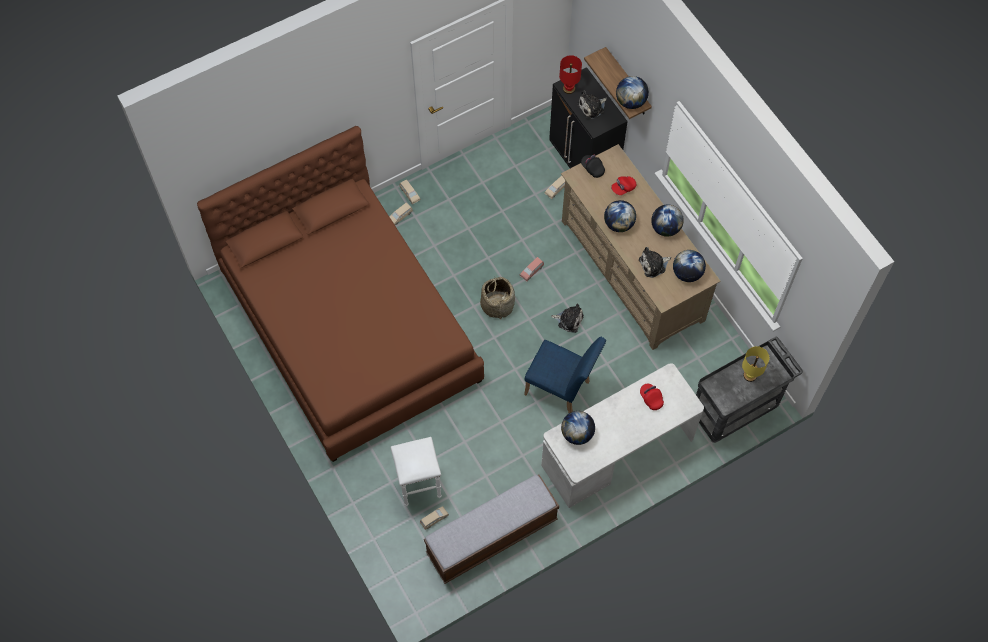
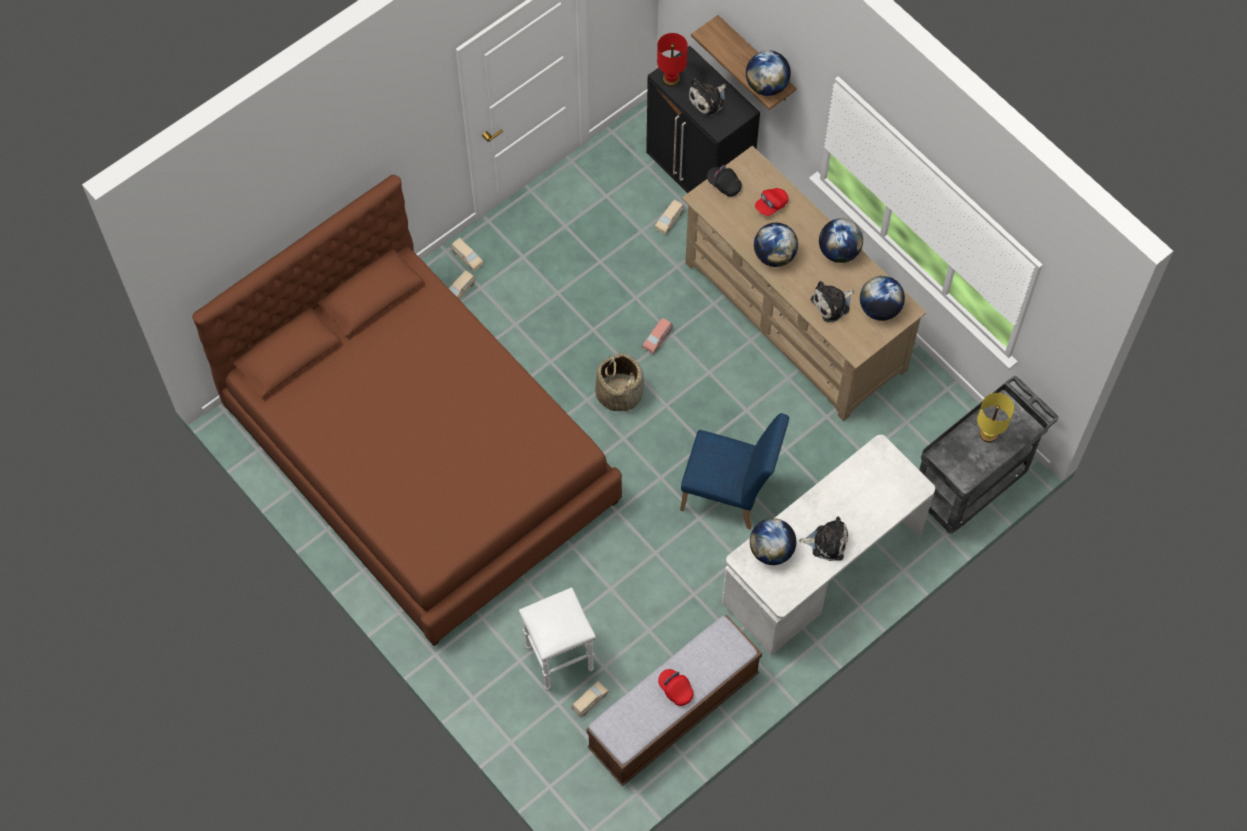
camera: 10 degrees left, 0 degrees up
(569, 320) = (721, 398): plush toy -> plush toy (827, 542)
(651, 398) = (862, 487): red cap -> red cap (675, 689)

